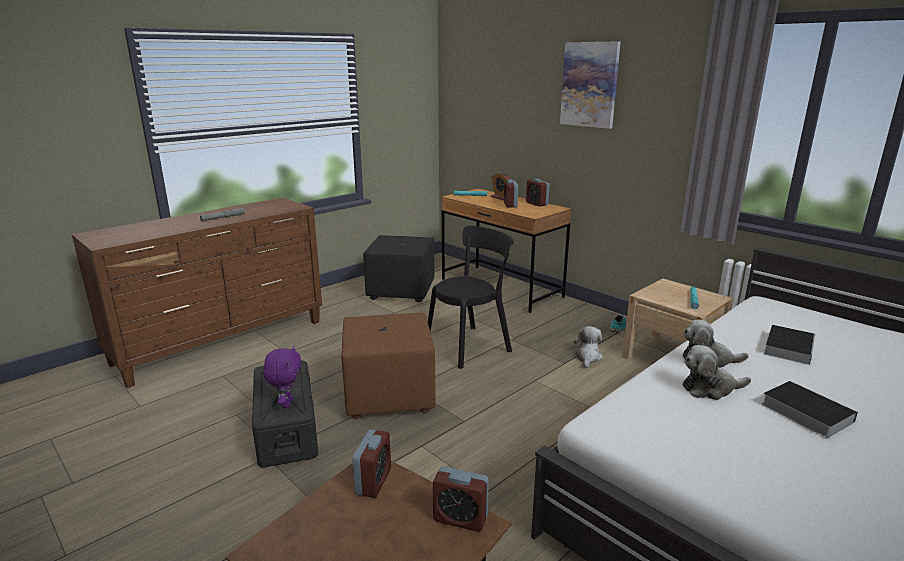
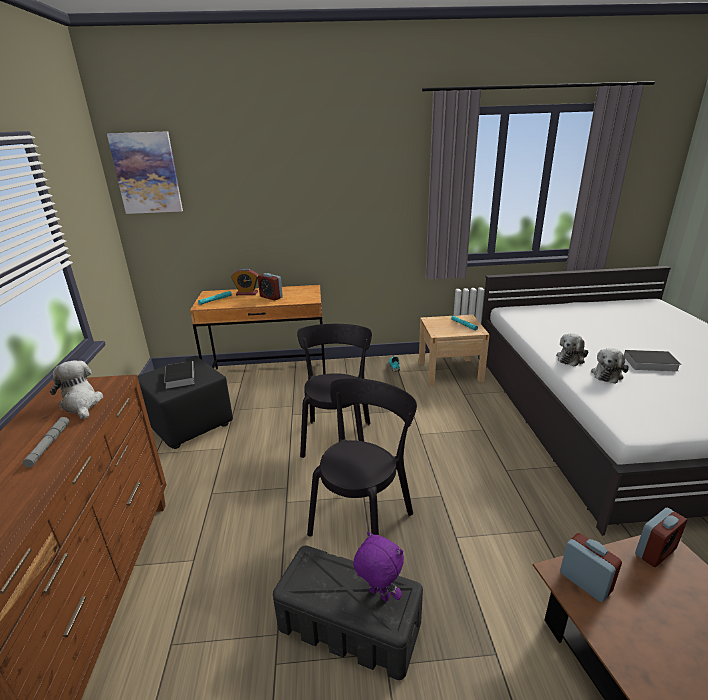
camera: 50 degrees left, 5 degrees up
(390, 395) = (363, 520): brown ottoman -> black chair
(536, 204) = (287, 289): alarm clock -> none
(587, 357) = (415, 397): plush toy -> plush toy (81, 404)
(589, 84) = (318, 171): picture -> picture (147, 173)
(788, 347) = (571, 331): book -> book (180, 376)

